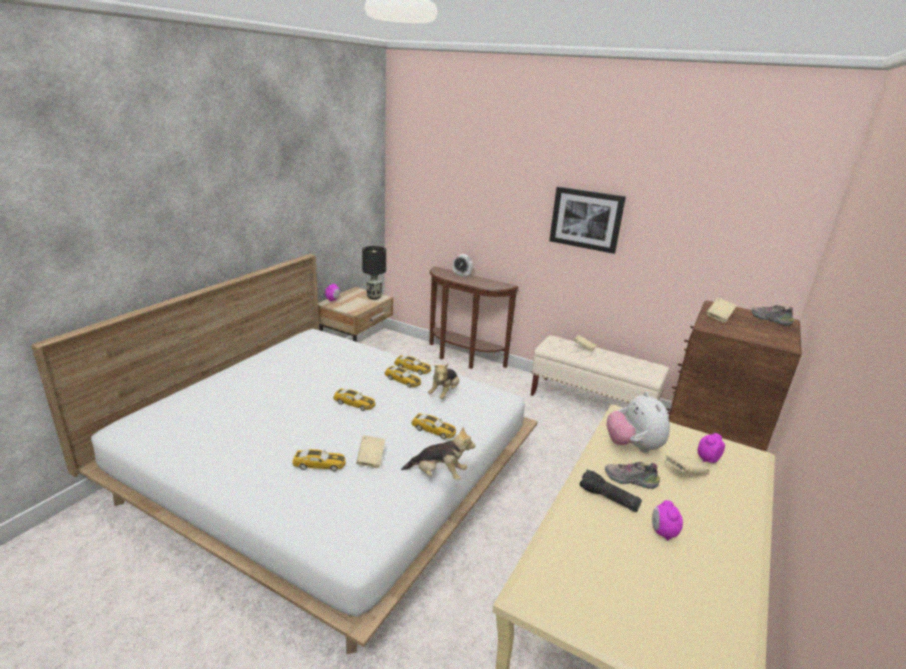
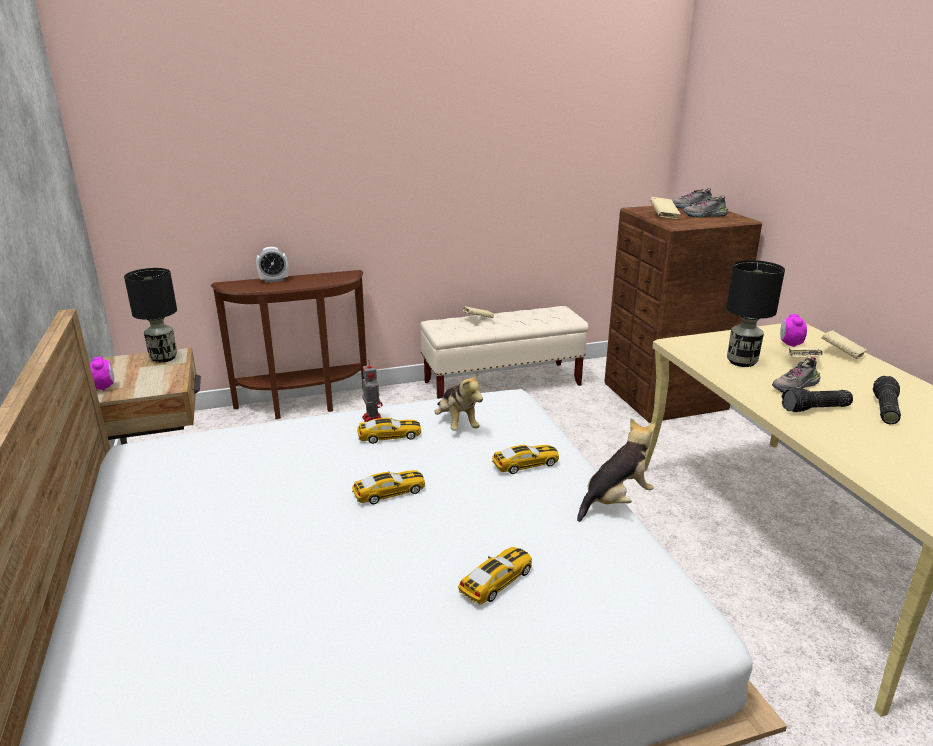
camera: 45 degrees left, 0 degrees up
(371, 458) = (531, 533): beige book -> beige book (841, 354)
(413, 368) = (372, 418): toy car -> toy robot
(586, 219) = (439, 151): picture -> none
(633, 446) = (742, 362): plush toy -> black table lamp
(662, 533) = (884, 409): alarm clock -> flashlight
(758, 329) = (704, 216): none -> shoe

